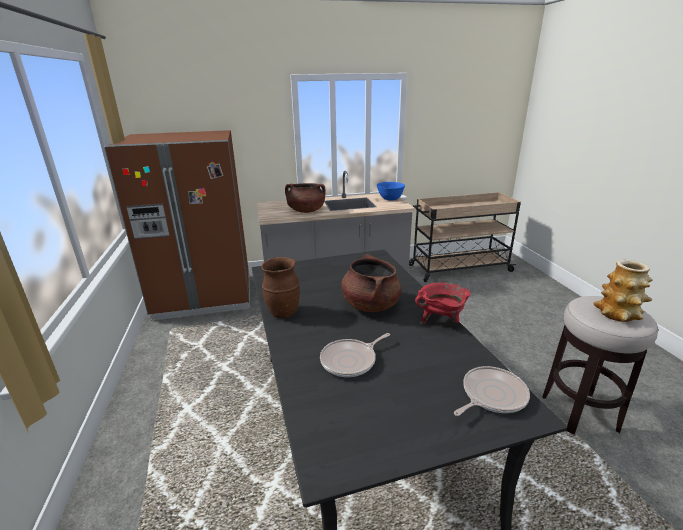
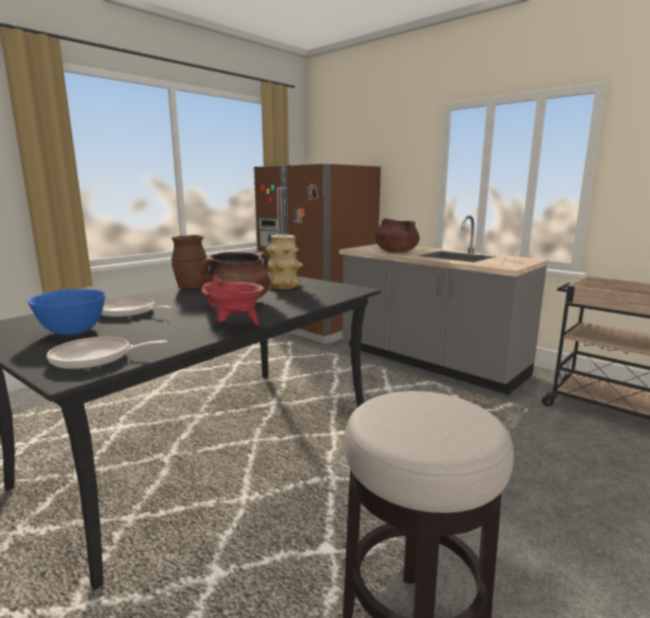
camera: 55 degrees right, 10 degrees down
(390, 199) = (517, 261): blue bowl -> blue bowl (72, 331)
(491, 395) = (96, 358): frying pan -> frying pan turned 150 degrees clockwise
(617, 314) = (414, 421): vase -> vase (283, 286)

